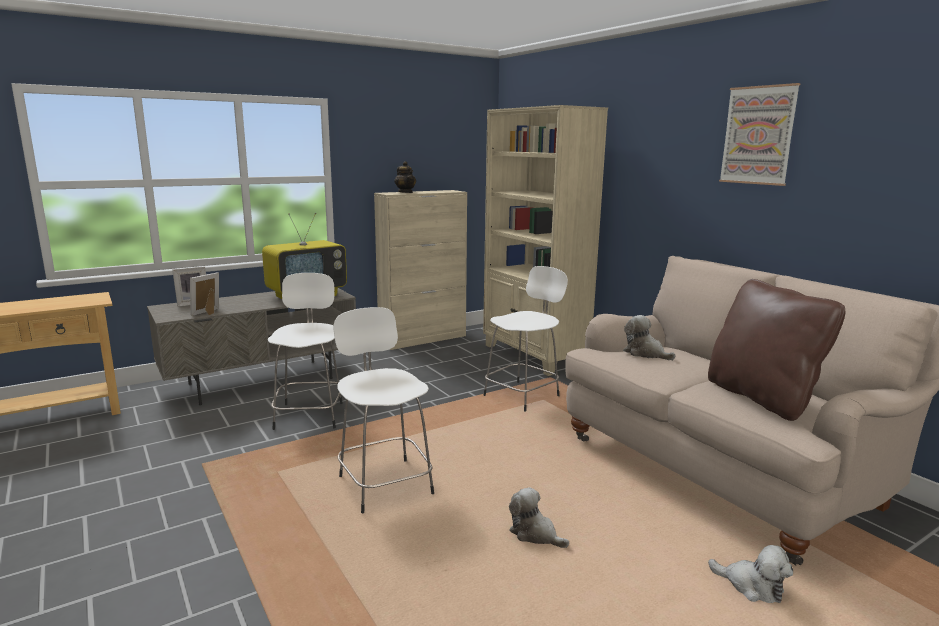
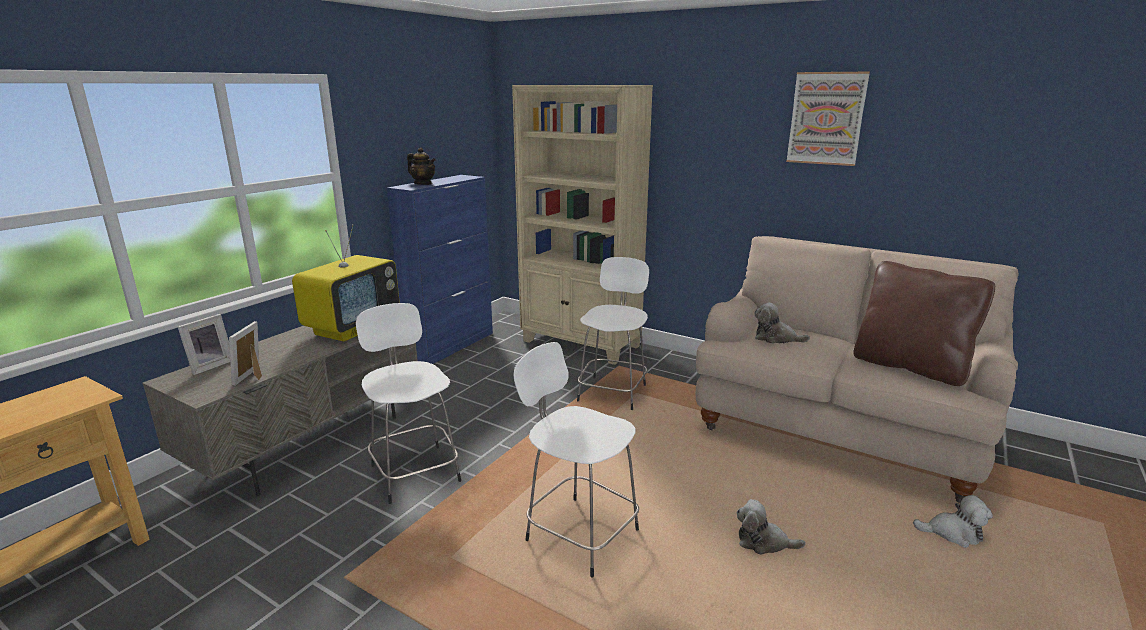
camera: 25 degrees left, 5 degrees up
(423, 339) = (451, 345): beige cabinet -> blue cabinet

